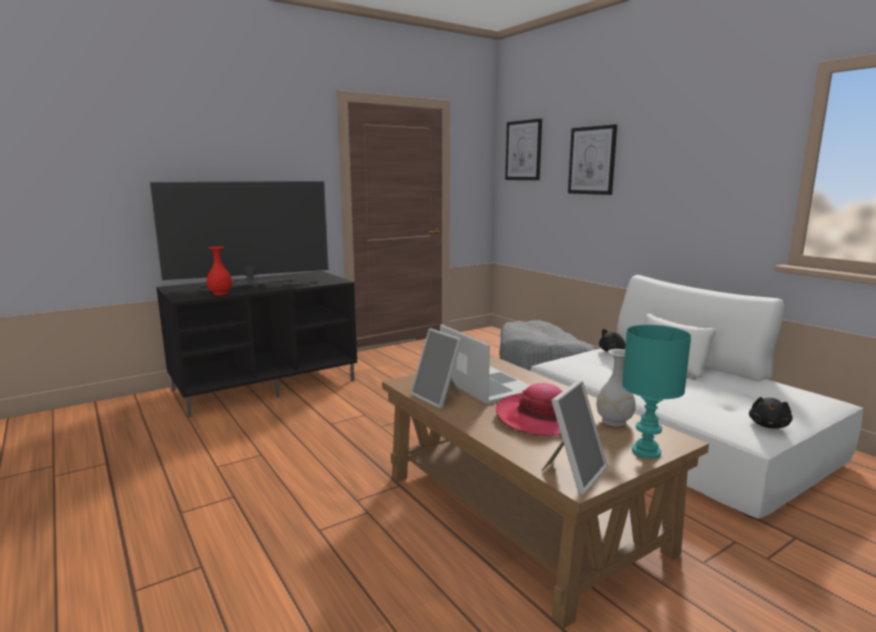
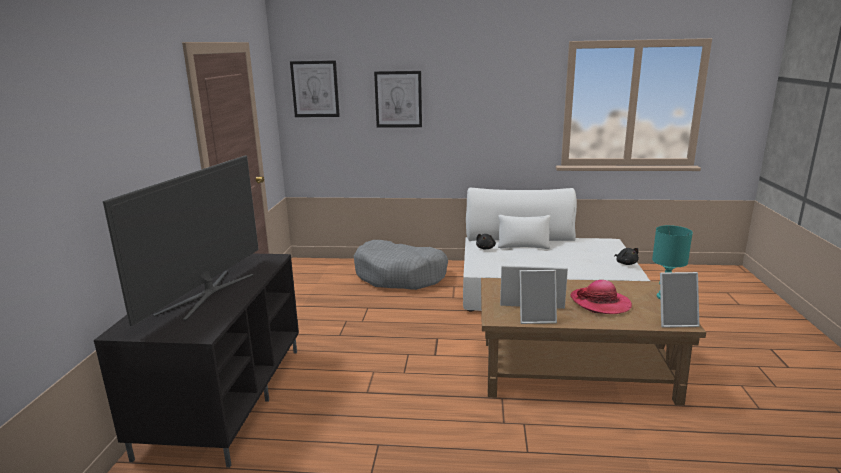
camera: 50 degrees left, 5 degrees up
(220, 293) = (218, 314): red vase -> none
(573, 473) = (675, 321): picture frame -> picture frame turned 105 degrees clockwise
(613, 421) = (622, 289): white vase -> none

